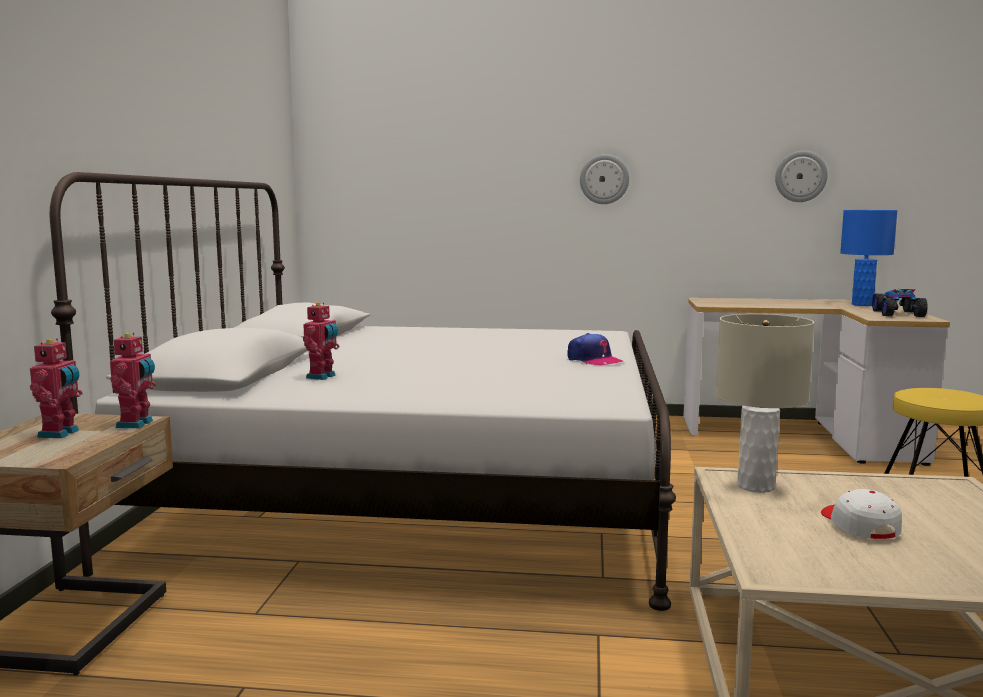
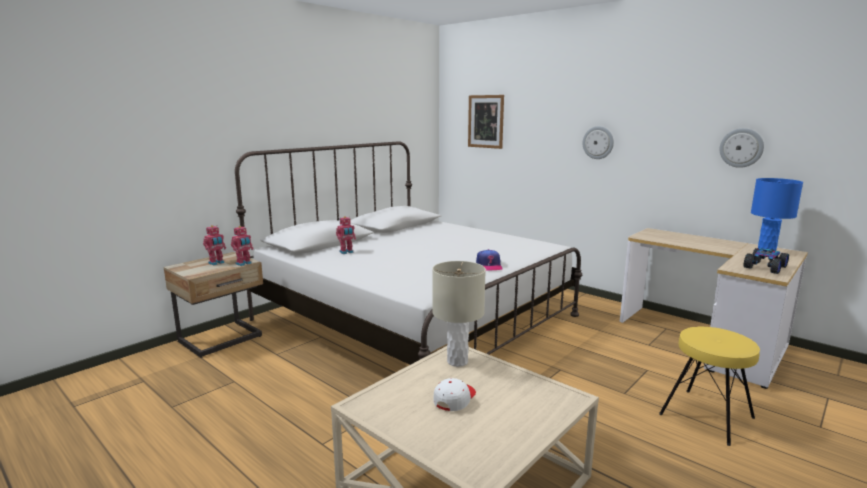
camera: 35 degrees right, 5 degrees up
(398, 153) = (485, 121): none -> picture

